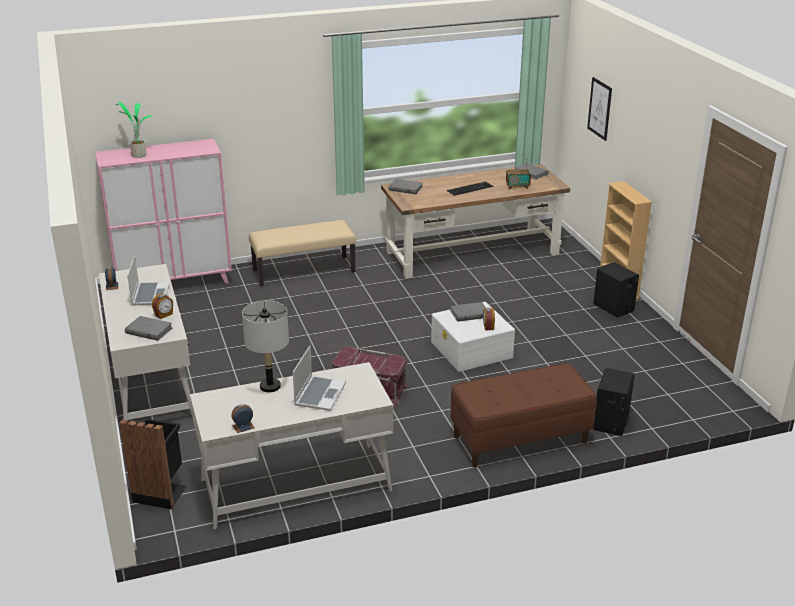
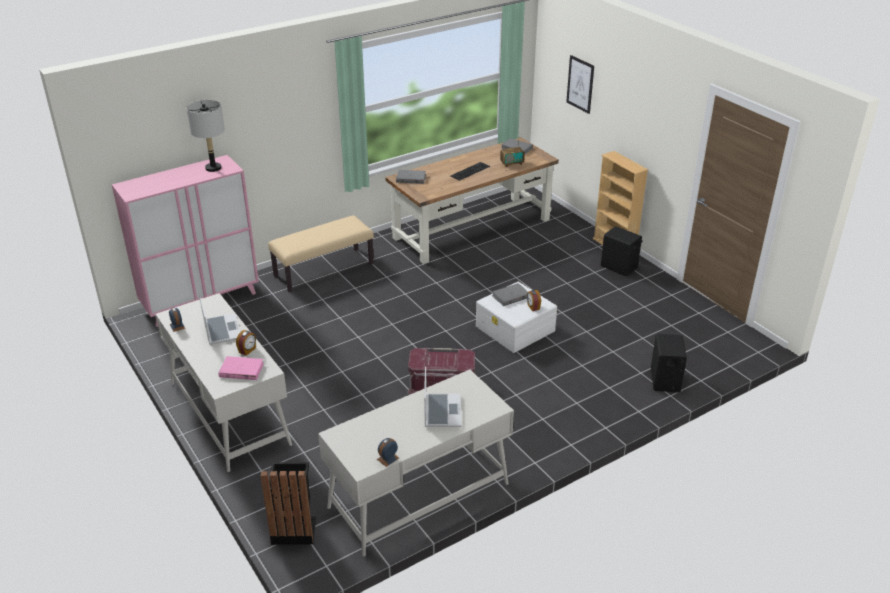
camera: 15 degrees left, 5 degrees up
(138, 155) = (160, 183): potted plant -> none
(148, 330) = (241, 370): grey book -> pink book
(270, 386) = (391, 411): grey table lamp -> grey table lamp (213, 168)
(520, 439) = (596, 411): brown bench -> none

